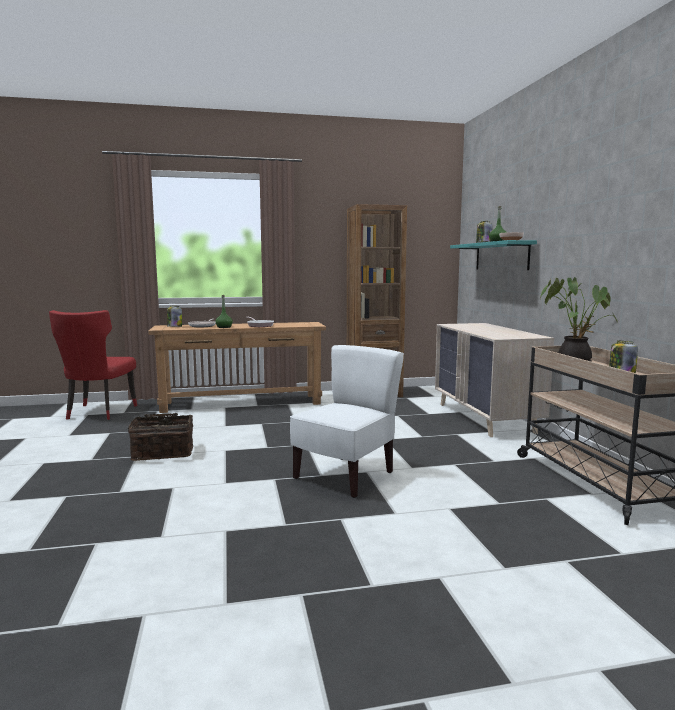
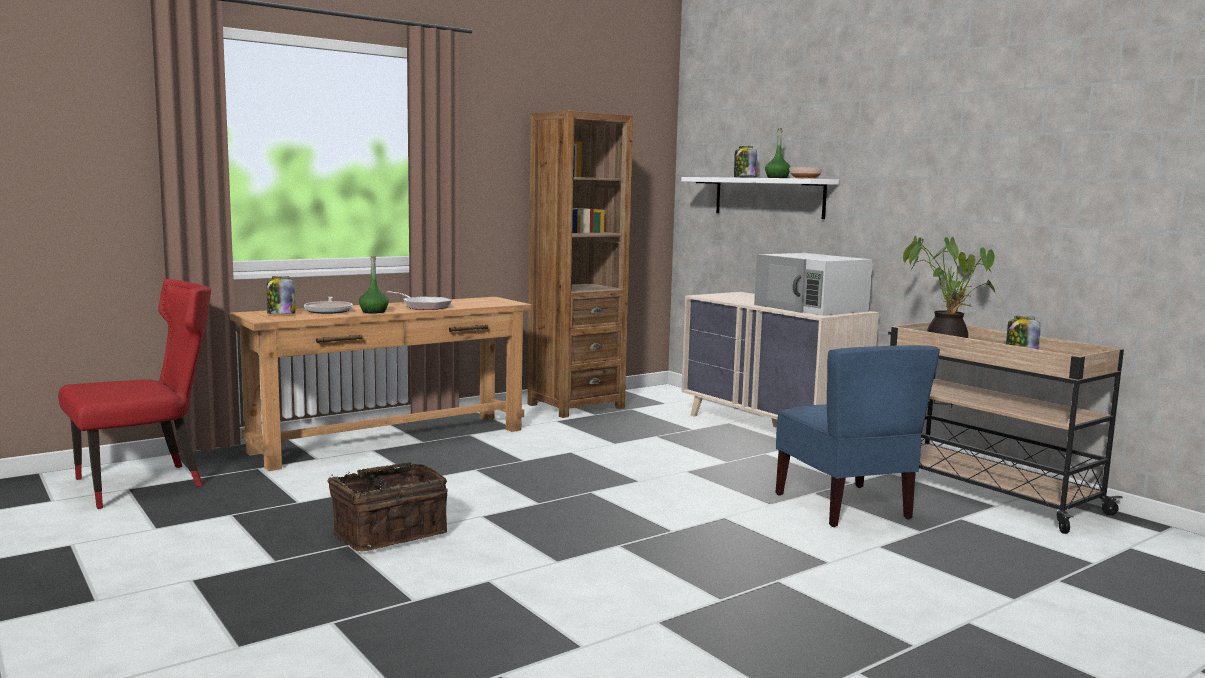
camera: 25 degrees left, 0 degrees up
(98, 413) = (145, 484): red chair -> red chair turned 105 degrees counterclockwise
(345, 476) = (706, 527): white chair -> none
(463, 476) = (844, 506): none -> blue chair
(501, 256) = (768, 197): turquoise shelf -> white shelf
(506, 333) = (811, 308): none -> white microwave

